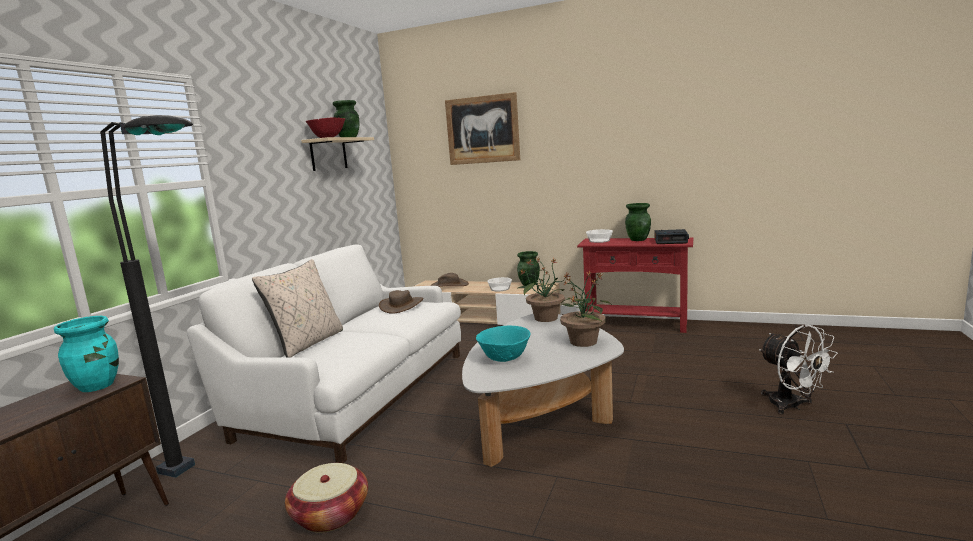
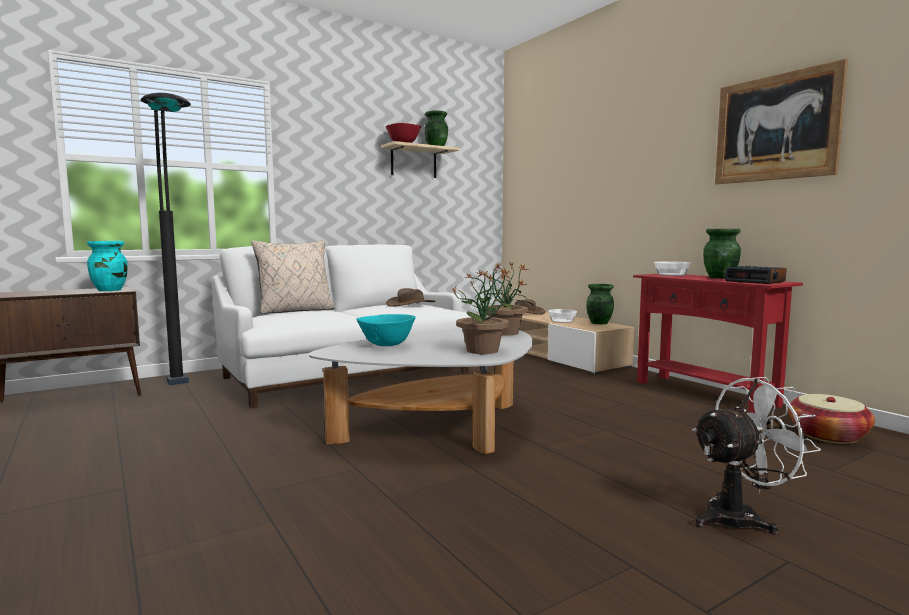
camera: 35 degrees right, 5 degrees down
(330, 514) = (187, 430): basket -> basket (827, 435)
(482, 130) = (578, 142): picture -> picture (775, 128)
(792, 406) = (741, 517): white fan -> white fan turned 120 degrees counterclockwise

